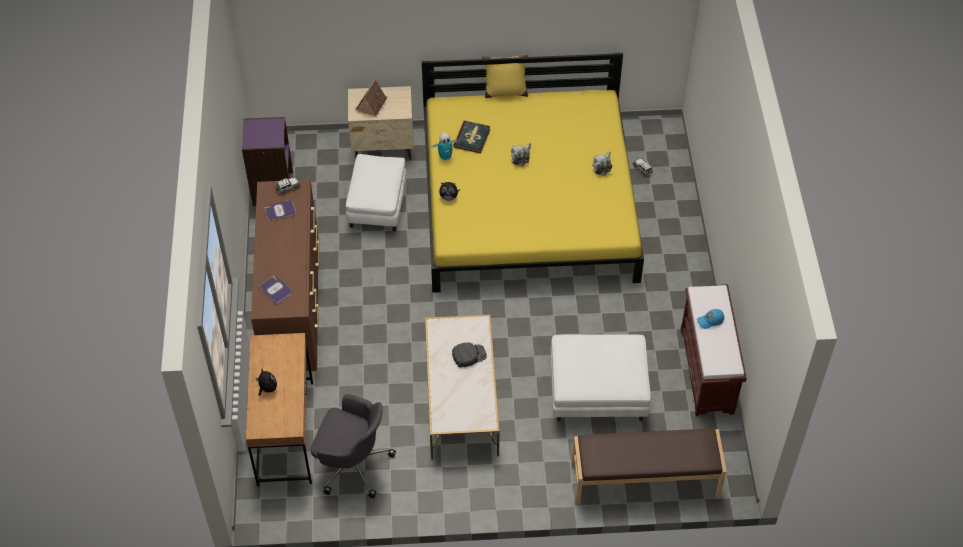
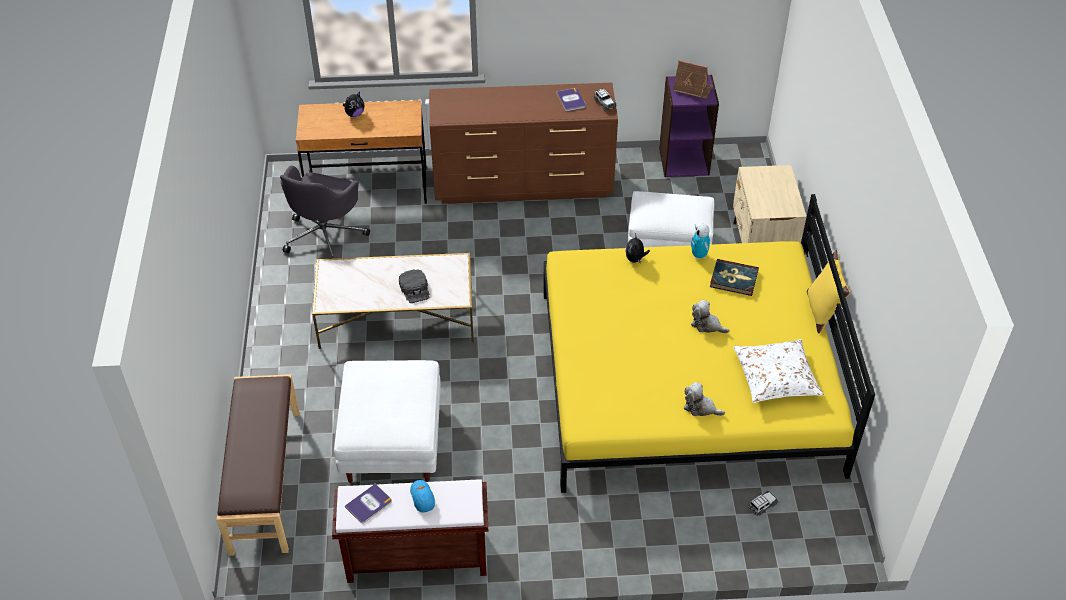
camera: 90 degrees right, 5 degrees down
(276, 290) = (464, 102): book -> book (369, 504)
(372, 104) = (768, 185): toy house -> toy house (692, 88)
(572, 123) = (776, 377): none -> white pillow

